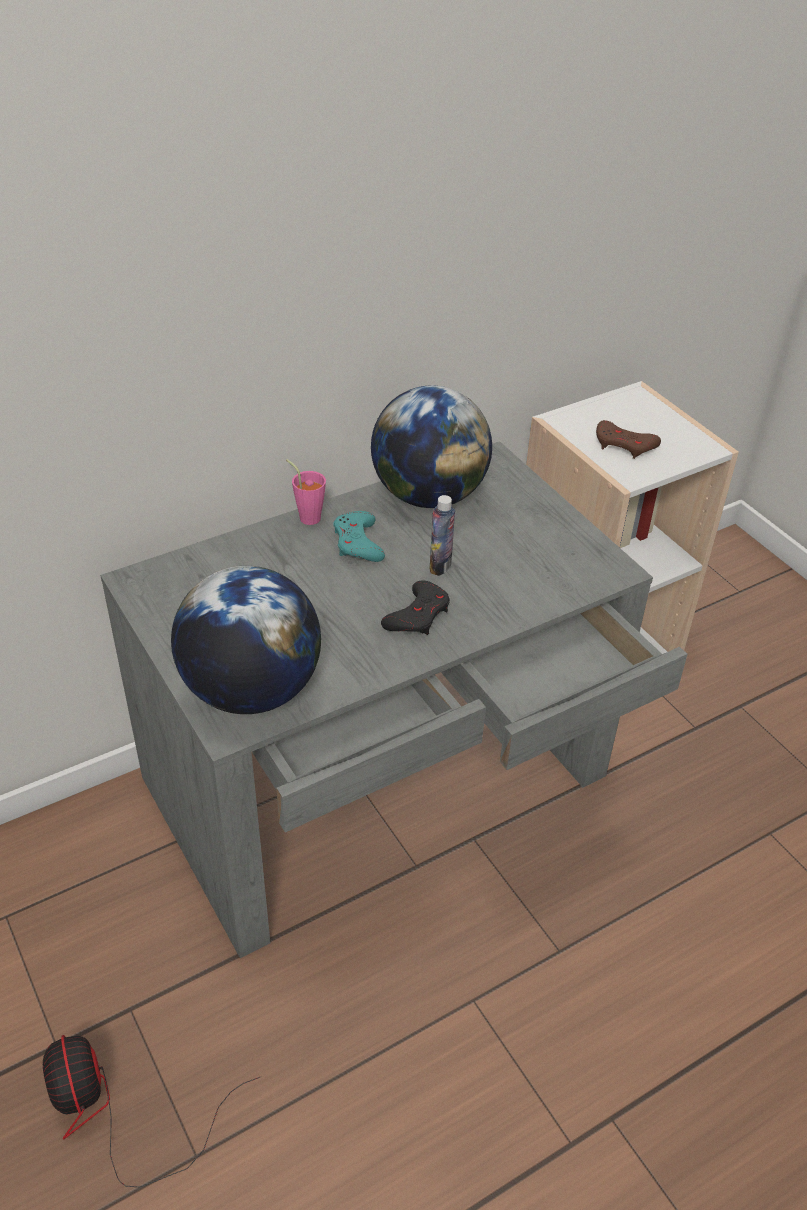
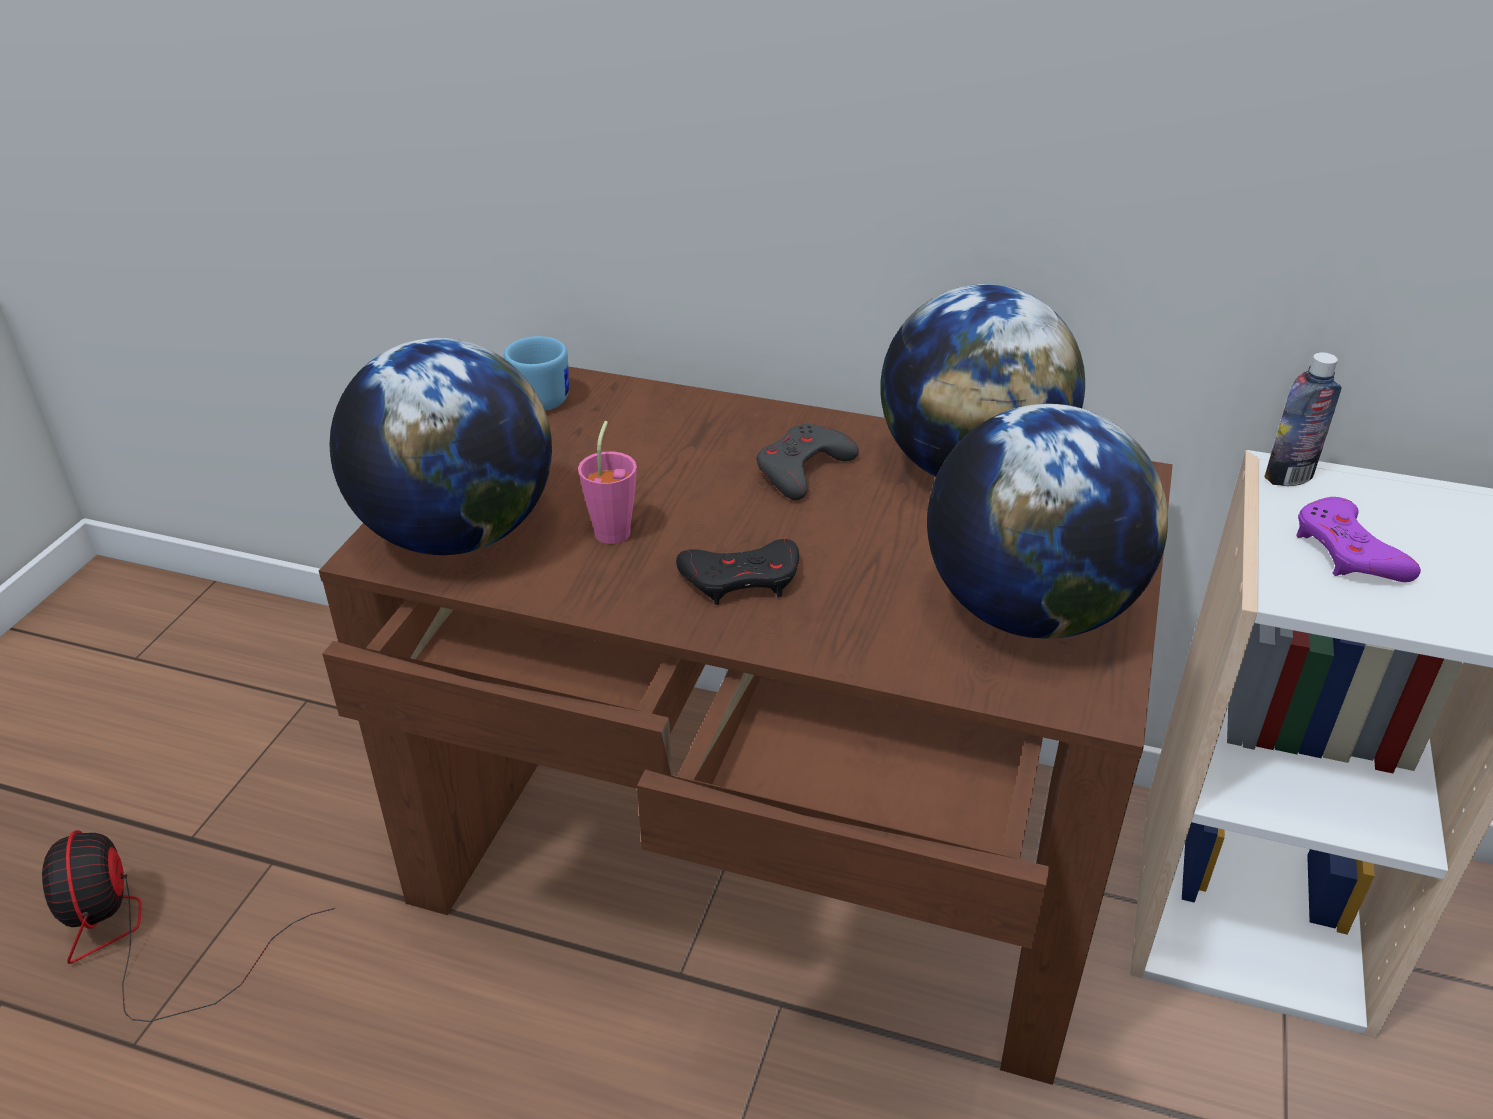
camera: 50 degrees right, 5 degrees down
(115, 1113) = (143, 939): fan -> fan turned 45 degrees counterclockwise
(157, 589) = (540, 396): none -> blue mug
(307, 515) = (793, 414): pink cup -> pink cup (614, 528)
(358, 542) = (802, 469): turquoise game controller -> grey game controller
(392, 793) = (759, 875): grey desk -> brown desk
(440, 566) = (857, 547): bottle -> bottle (1288, 477)
(544, 548) = (1028, 611): none -> globe
(624, 444) = (1348, 551): brown game controller -> purple game controller

